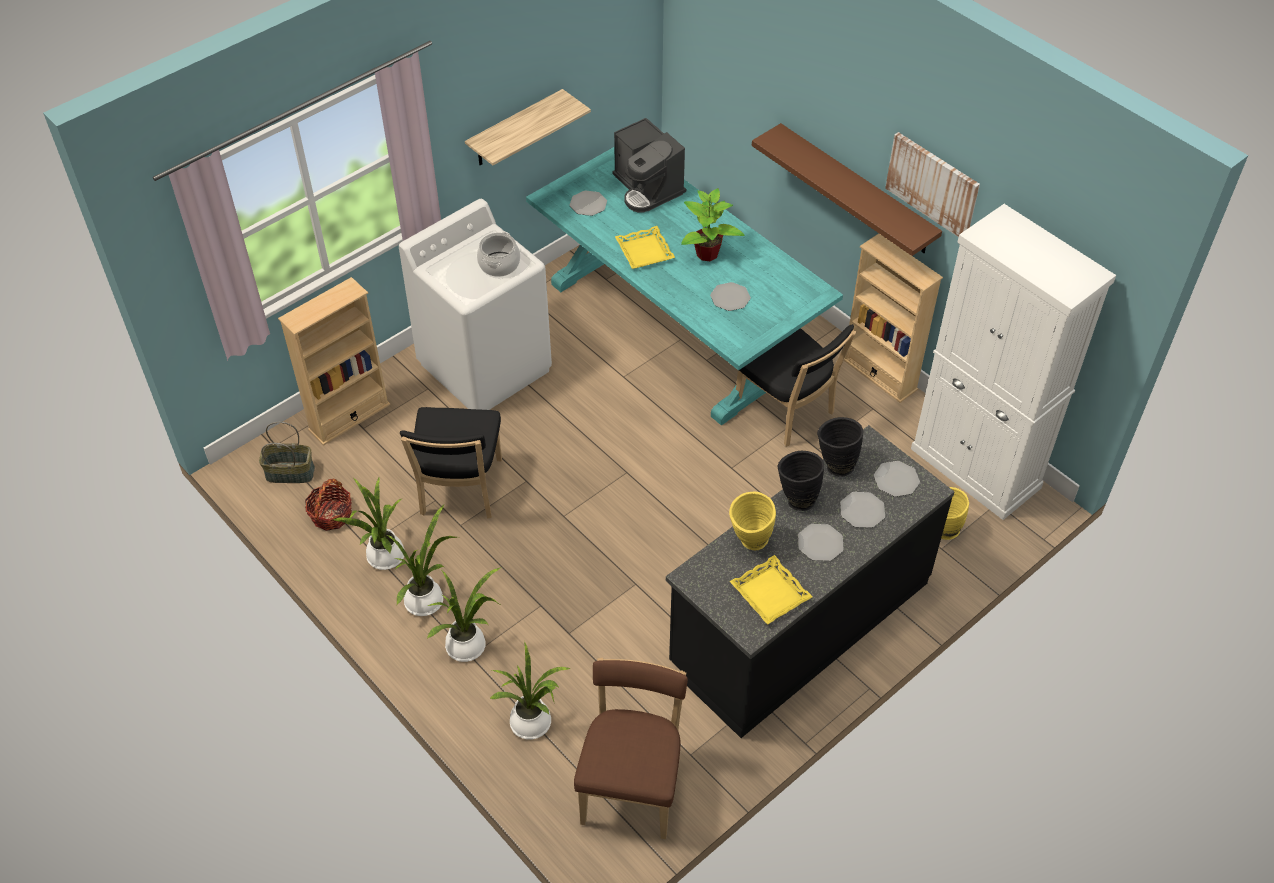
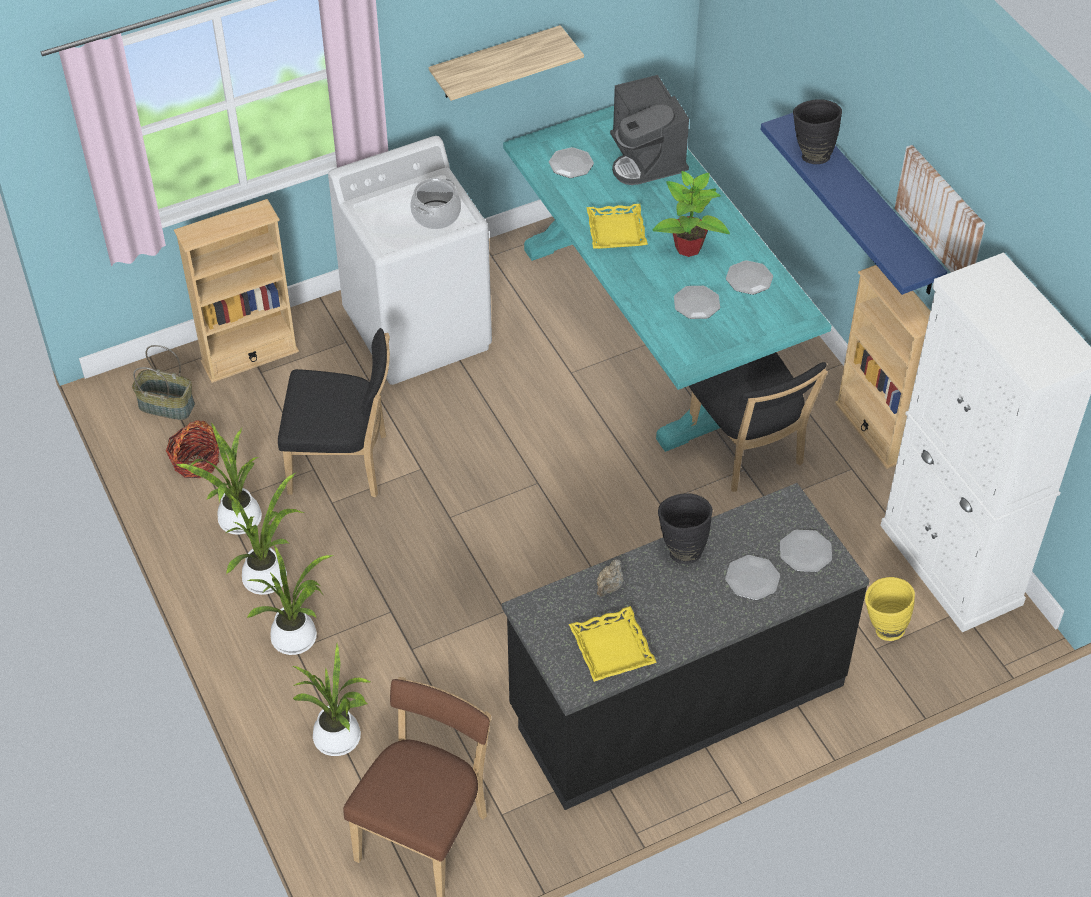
camera: 15 degrees right, 0 degrees up
(460, 491) = (343, 464): black chair -> black chair turned 105 degrees counterclockwise
(749, 543) = (609, 587): yellow vase -> beige teapot
(820, 543) = (689, 605): plate -> plate (749, 279)
(835, 464) = (740, 519): black vase -> black vase (811, 153)
(856, 190) = (869, 204): brown shelf -> blue shelf

